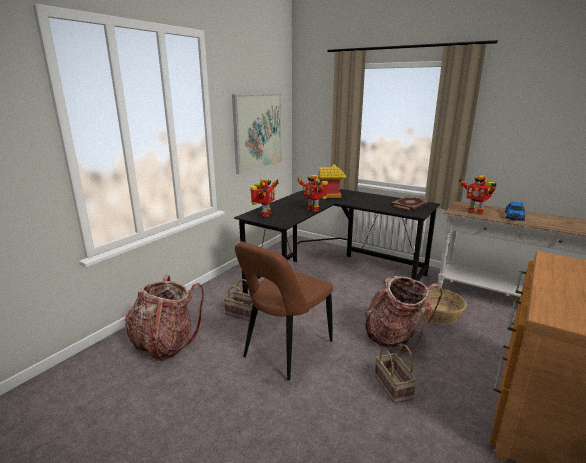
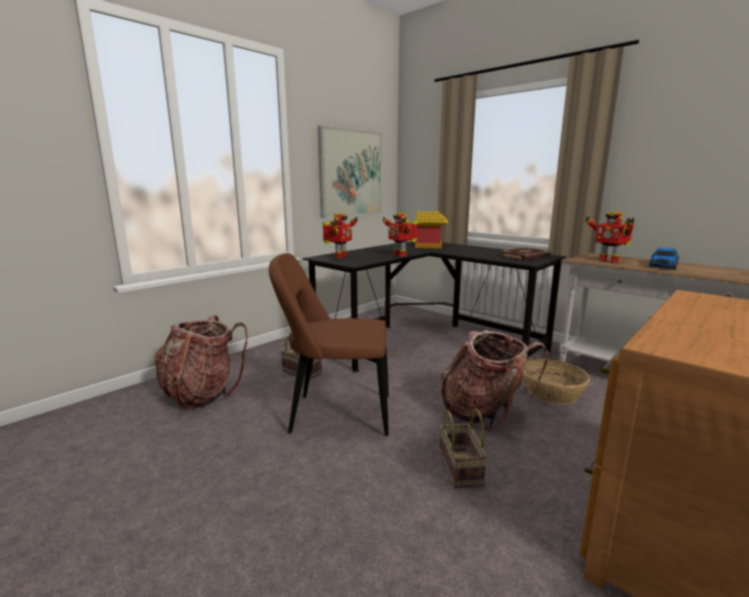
camera: 10 degrees right, 5 degrees down
(285, 351) = (336, 414): brown chair -> brown chair turned 45 degrees clockwise

